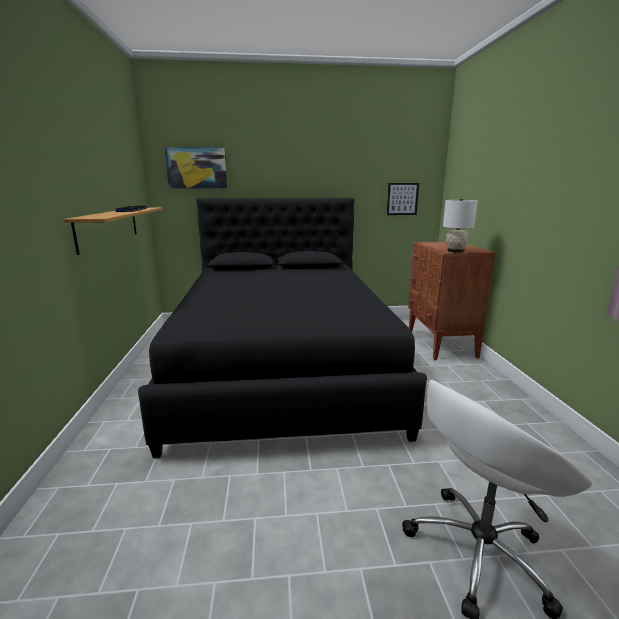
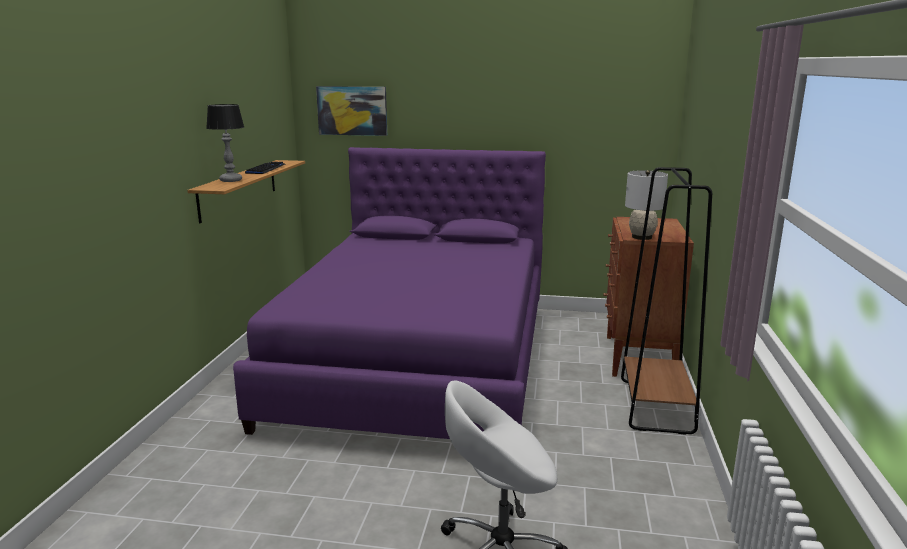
camera: 15 degrees right, 0 degrees up
(106, 214) = (231, 180): none -> table lamp
(283, 365) = (419, 360): black bed -> purple bed
(402, 199) = (617, 153): picture -> none
(481, 379) = (655, 406): none -> clothes rack

